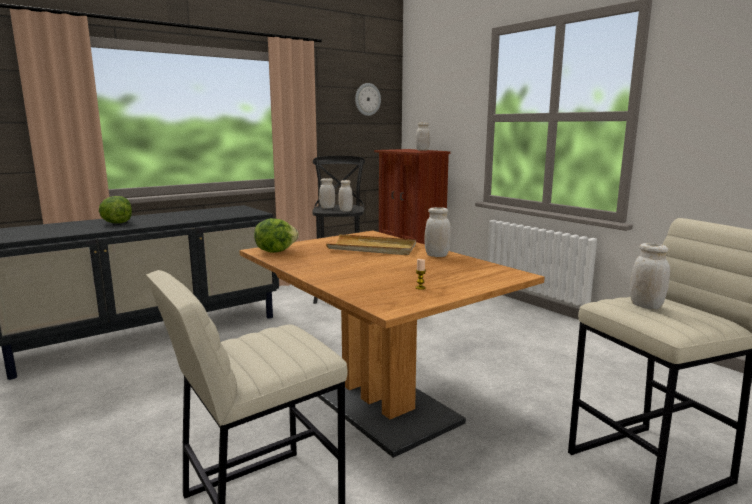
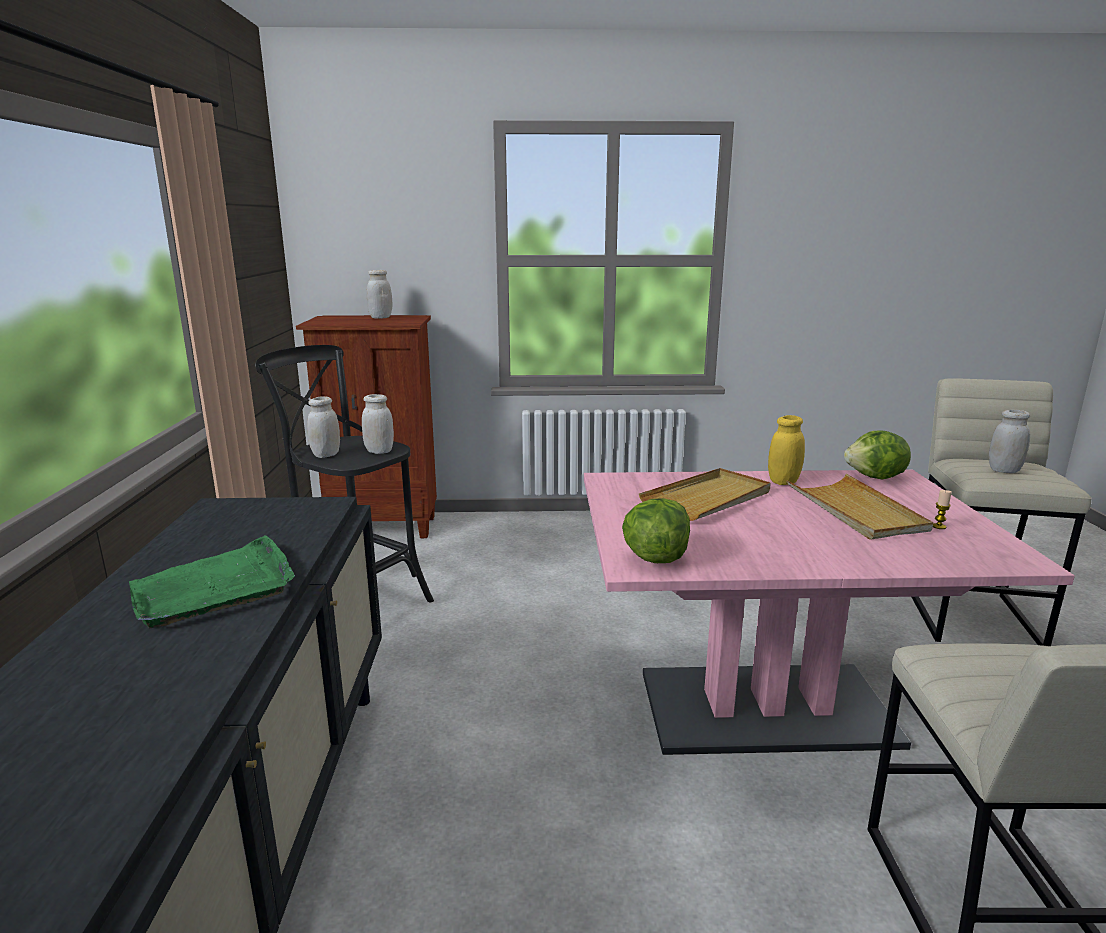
camera: 55 degrees left, 5 degrees up
(117, 223) = (125, 664): lettuce -> lettuce (875, 478)
(172, 218) = (214, 587): none -> green tray
(367, 99) = (255, 227): wall clock -> none
(377, 402) = (766, 709): brown dining table -> pink dining table
(412, 271) = (855, 511): none -> beige tray
(437, 255) = (783, 481): white jar -> yellow jar

